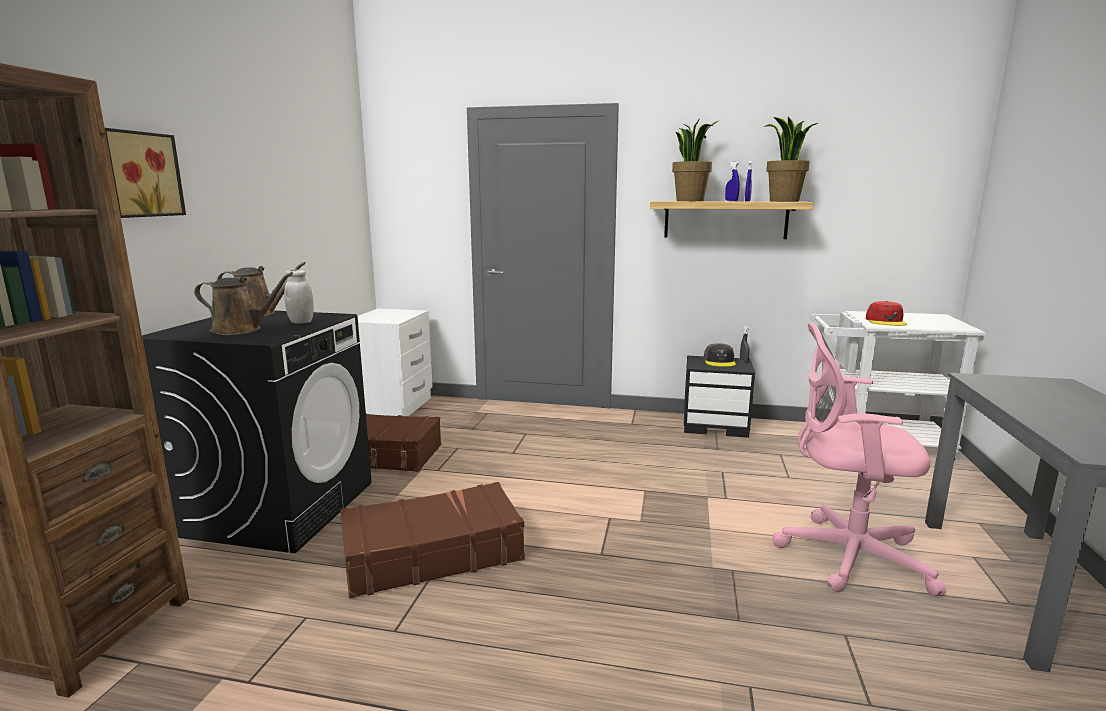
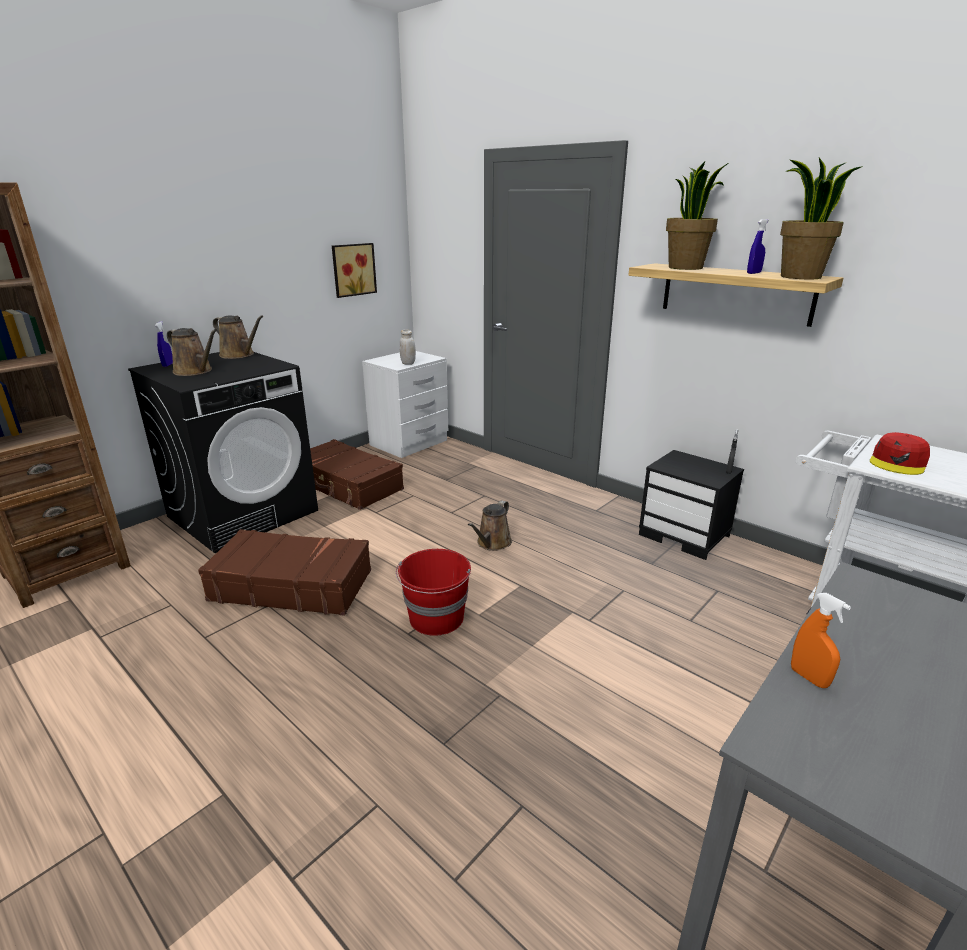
camera: 30 degrees right, 10 degrees up
(140, 174) = (135, 239): picture -> picture (352, 269)
(301, 322) = (245, 369): white jar -> white jar (408, 363)
(581, 467) = (492, 543): none -> brown watering can
(610, 535) = (436, 618): none -> red bucket
(719, 361) = (698, 465): grey cap -> none
(731, 201) = (739, 270): blue spray bottle -> blue spray bottle (168, 365)
(845, 555) = (636, 728): pink office chair -> none
(1045, 422) = (808, 677): none -> orange spray bottle

